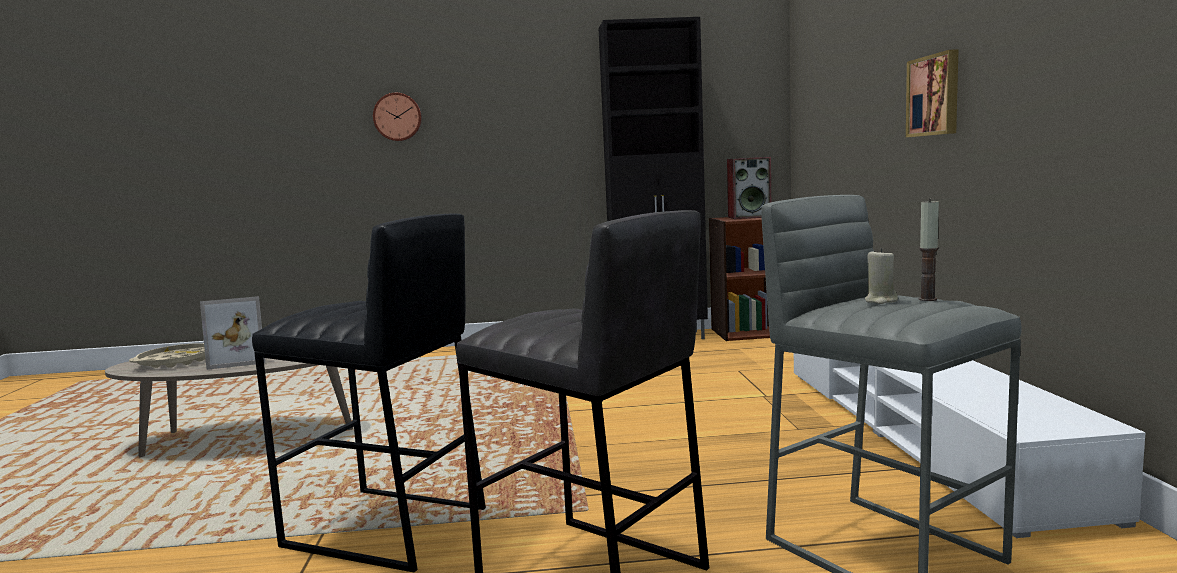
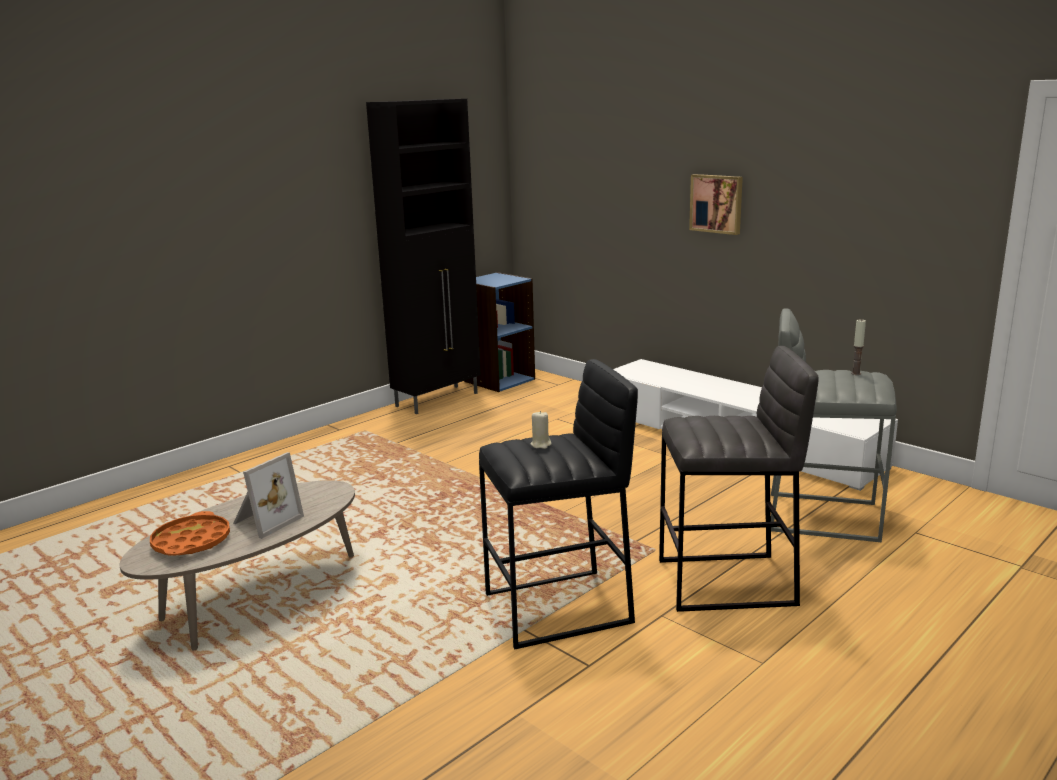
camera: 40 degrees left, 10 degrees up
(176, 361) = (191, 542): beige tray -> orange tray
(397, 117) = (170, 205): wall clock -> none
(746, 332) = (499, 380): brown bookcase -> blue bookcase
(749, 217) = (498, 278): speaker -> none
(880, 301) = (837, 378): beige candle -> beige candle (541, 444)

